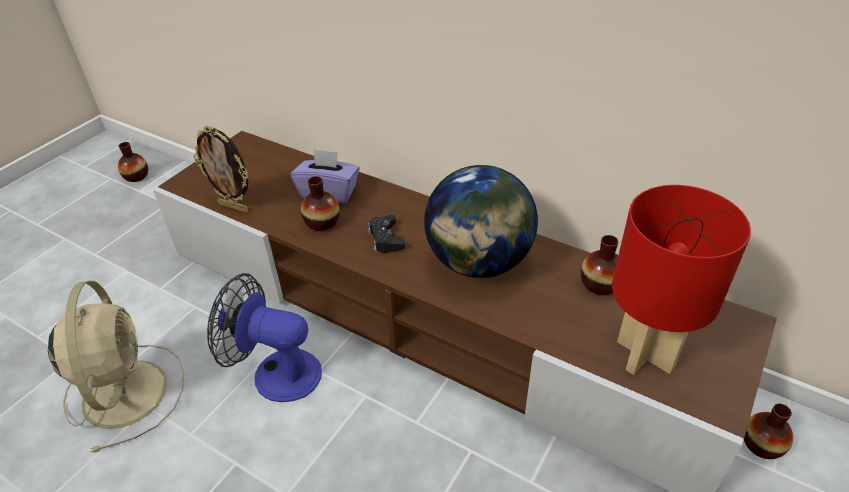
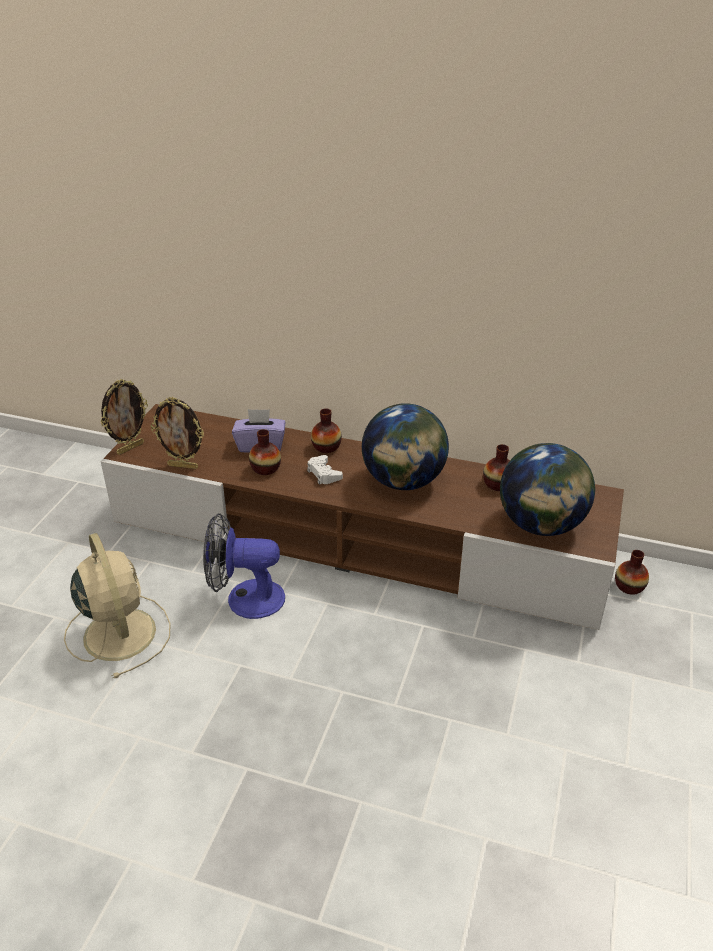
camera: 15 degrees left, 5 degrees down
(136, 176) = (34, 461): vase -> vase (326, 447)
(190, 178) = (130, 448): none -> picture frame
(386, 238) = (323, 474): black game controller -> white game controller
(645, 356) = (541, 525): red table lamp -> globe

